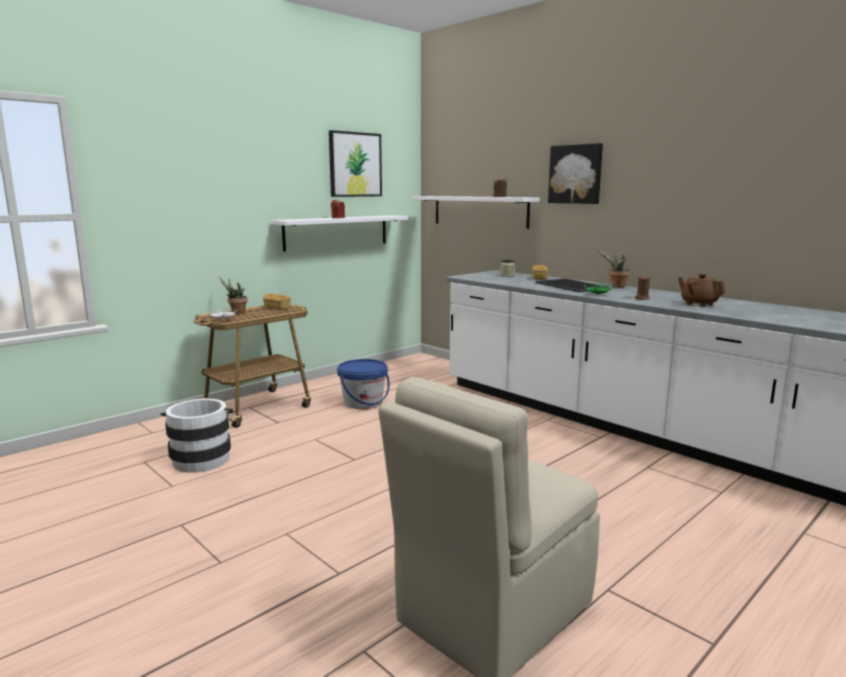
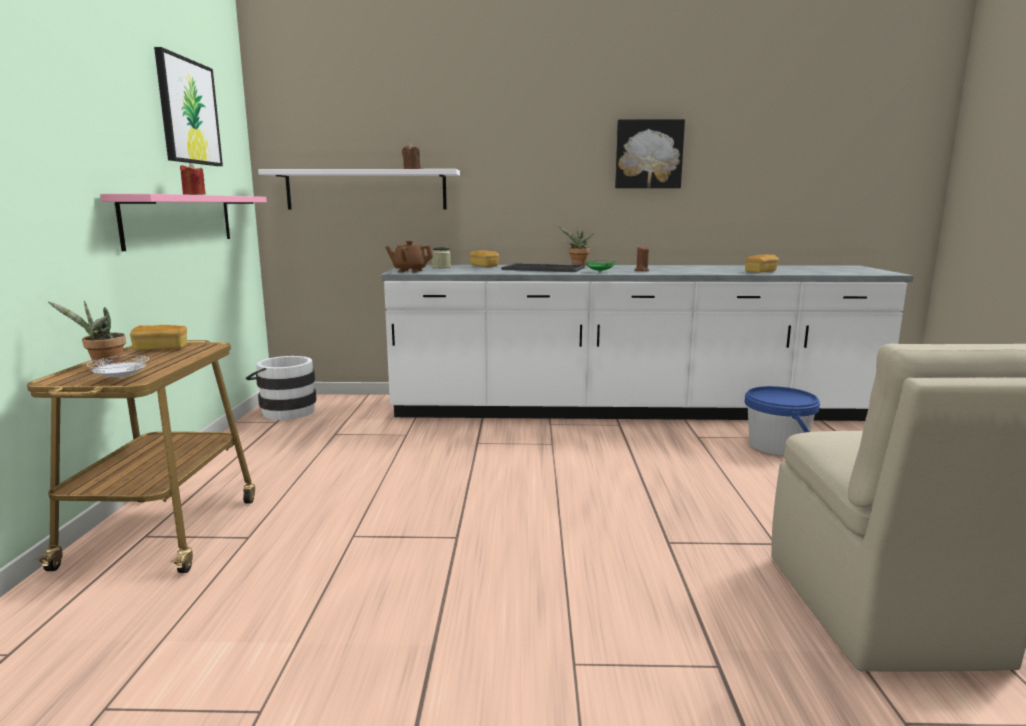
camera: 45 degrees left, 0 degrees up
(201, 458) = (221, 642): white bucket -> white bucket (285, 411)
(336, 232) = (180, 220): white shelf -> pink shelf
(363, 402) = (323, 470): blue bucket -> blue bucket (777, 446)
(576, 174) = (508, 143): picture -> picture (648, 154)
(698, 304) = (692, 270): brown teapot -> brown teapot (410, 271)
(757, 316) = (760, 272): none -> bread

